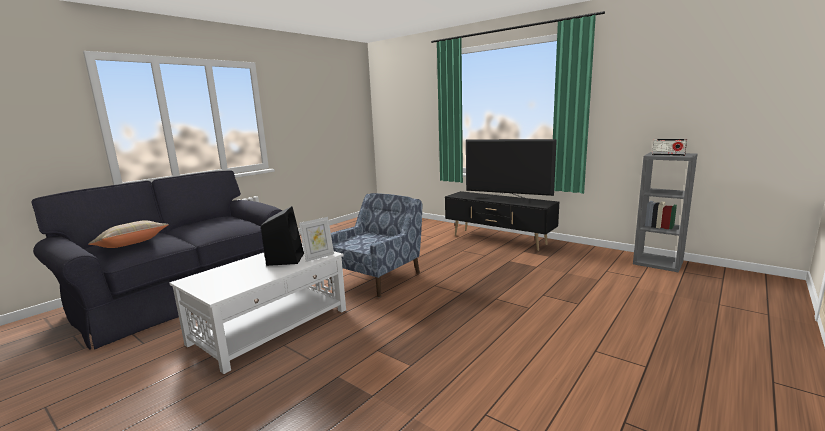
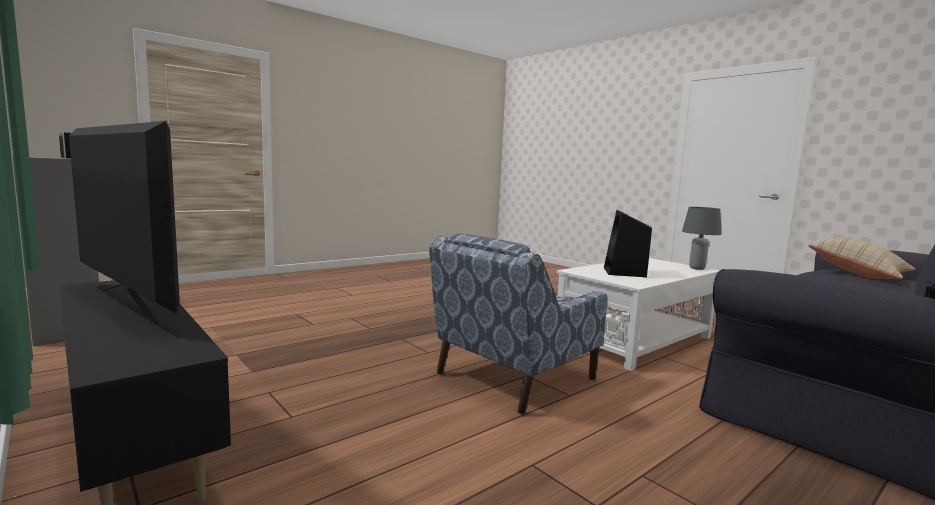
camera: 170 degrees left, 5 degrees down
(193, 281) = (696, 268): none -> grey table lamp
(319, 257) = (584, 270): picture frame -> none

